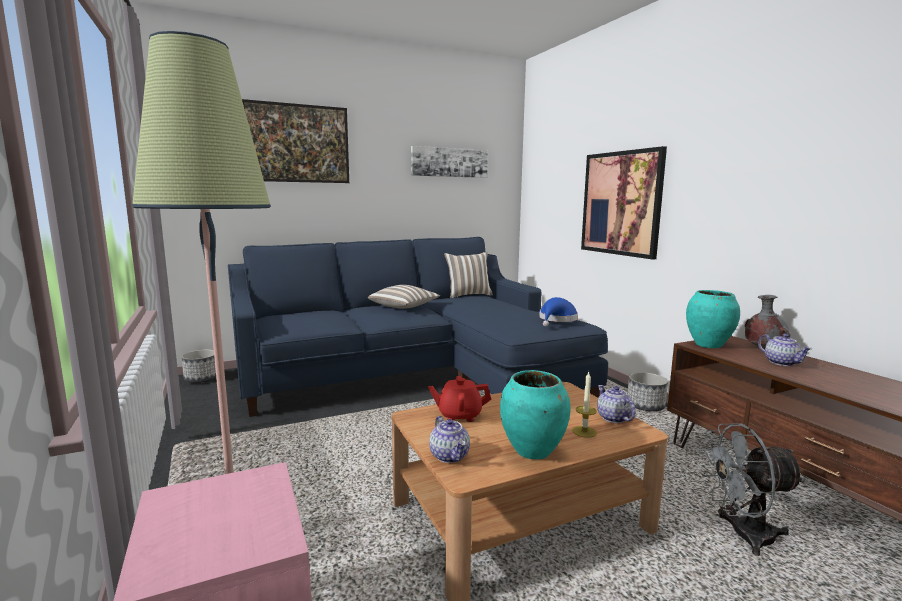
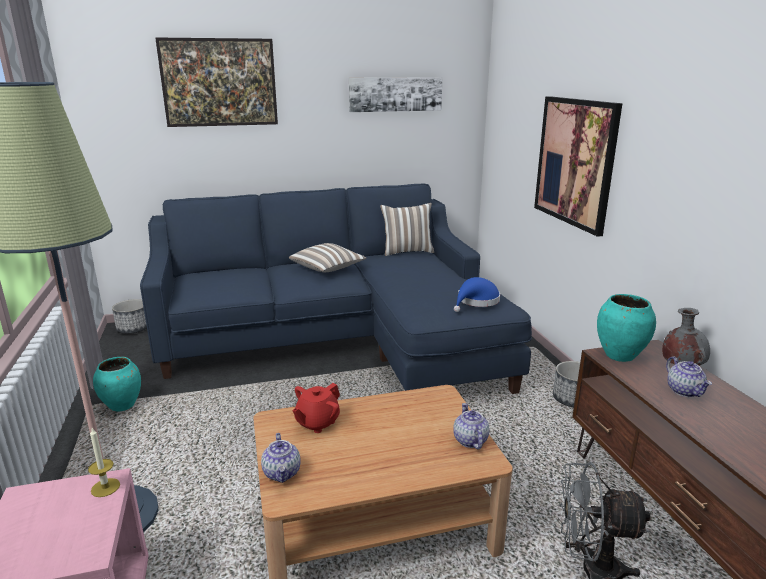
camera: 10 degrees right, 10 degrees up
(459, 415) = (317, 422): red teapot -> red teapot turned 60 degrees counterclockwise
(533, 451) = (363, 475): turquoise vase -> turquoise vase (123, 406)
(584, 431) = (428, 456): candle -> candle (105, 487)

